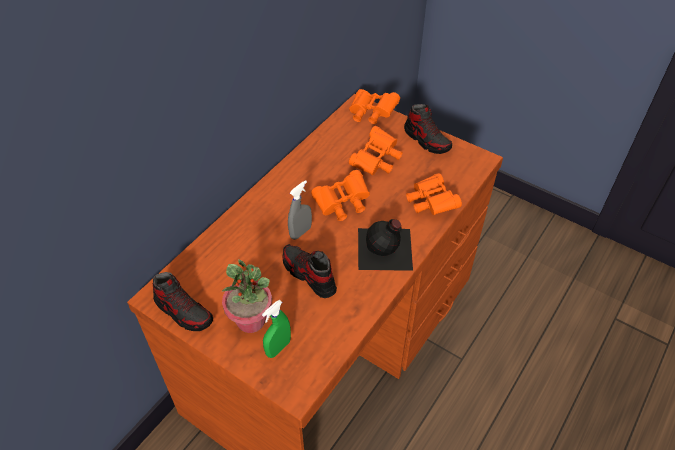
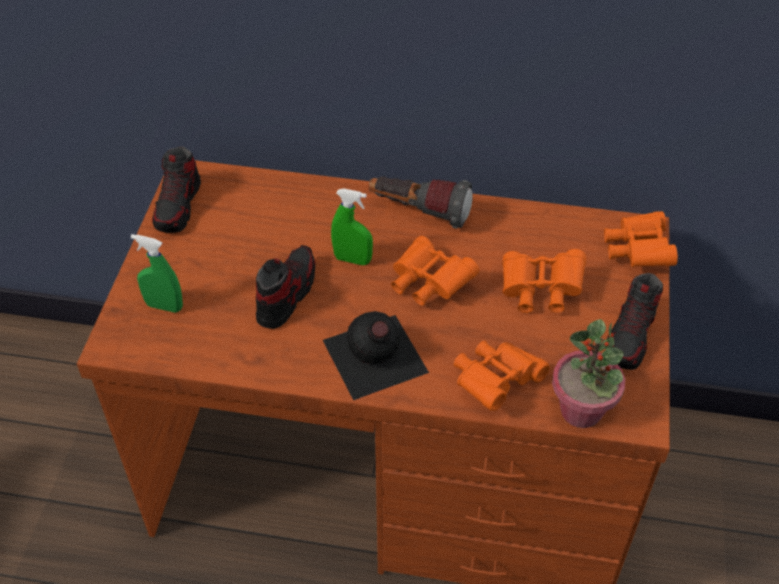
camera: 65 degrees right, 0 degrees up
(251, 320) = (192, 267): potted plant -> potted plant (581, 411)
(282, 187) = (419, 212): none -> flashlight
(300, 232) = (352, 259): grey spray bottle -> green spray bottle

